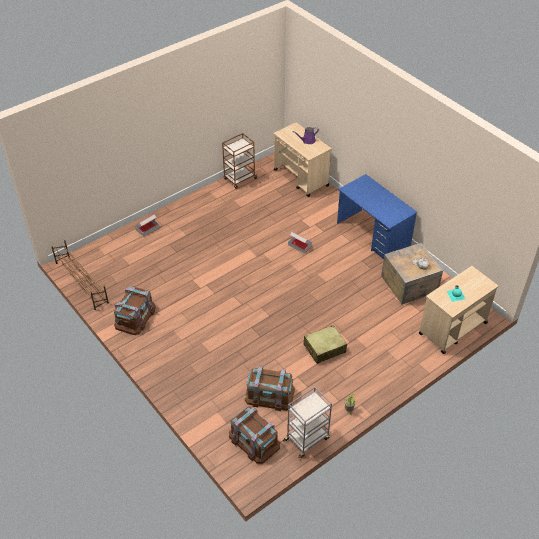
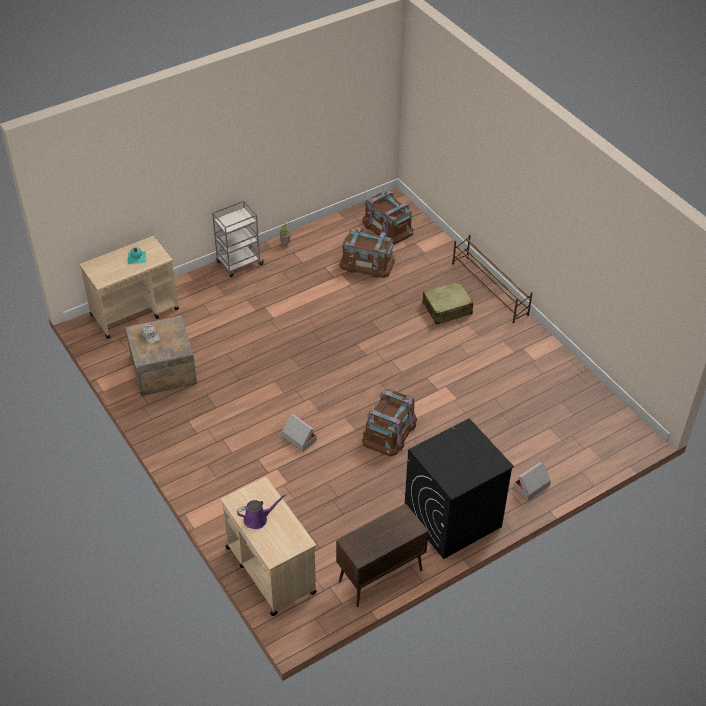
camera: 175 degrees left, 0 degrees up
(81, 282) = (611, 407): brown shoe rack -> brown shoe rack (489, 289)
(135, 316) = (528, 355): brown storage box -> brown storage box (389, 431)
(198, 208) = (452, 519): none -> black washing machine
(239, 179) = (379, 576): brown cart -> brown cabinet
(307, 439) = (334, 224): grey cart -> grey cart (239, 264)
(324, 348) = (296, 302): beige suitcase -> beige suitcase (447, 308)
(372, 235) = (185, 445): blue desk -> none

